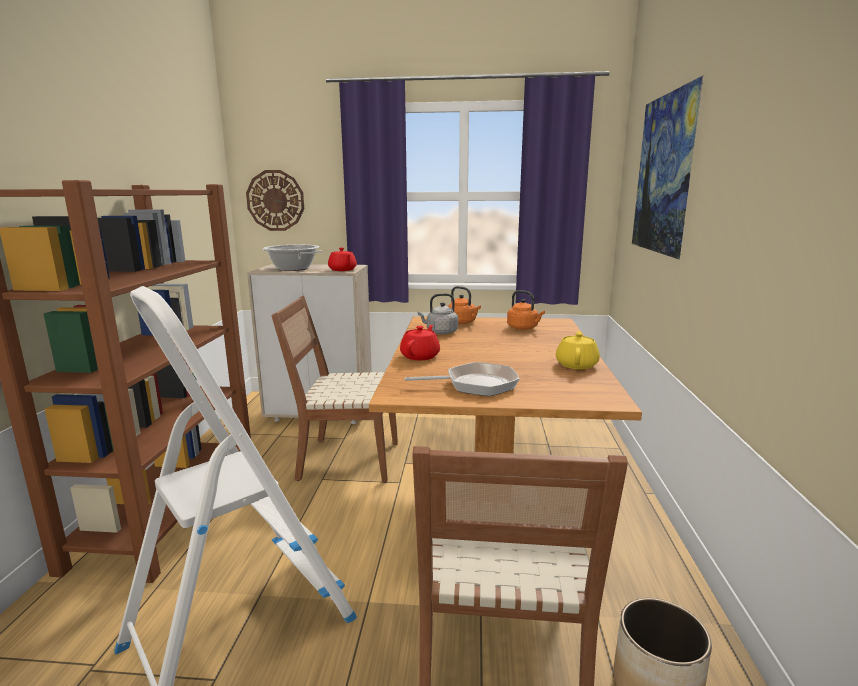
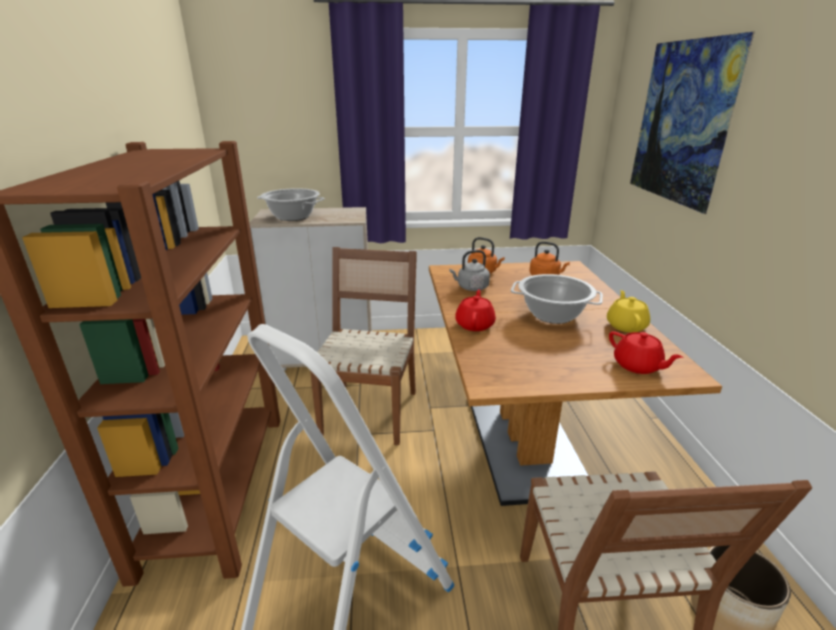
camera: 10 degrees left, 10 degrees up
(275, 200) = (257, 137): wall clock -> none
(342, 270) = (348, 218): red teapot -> red teapot (637, 366)
(344, 460) = (370, 410): chair -> chair turned 105 degrees clockwise
(475, 384) = (554, 362): frying pan -> none
(505, 353) = (552, 315): none -> cooking pot

